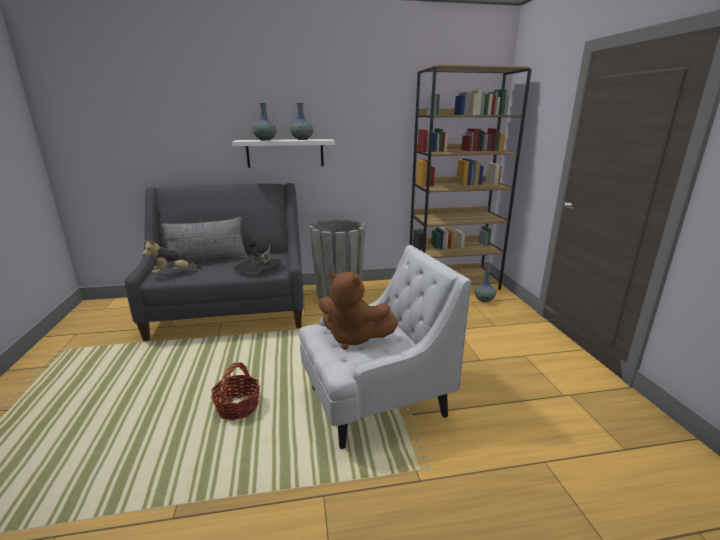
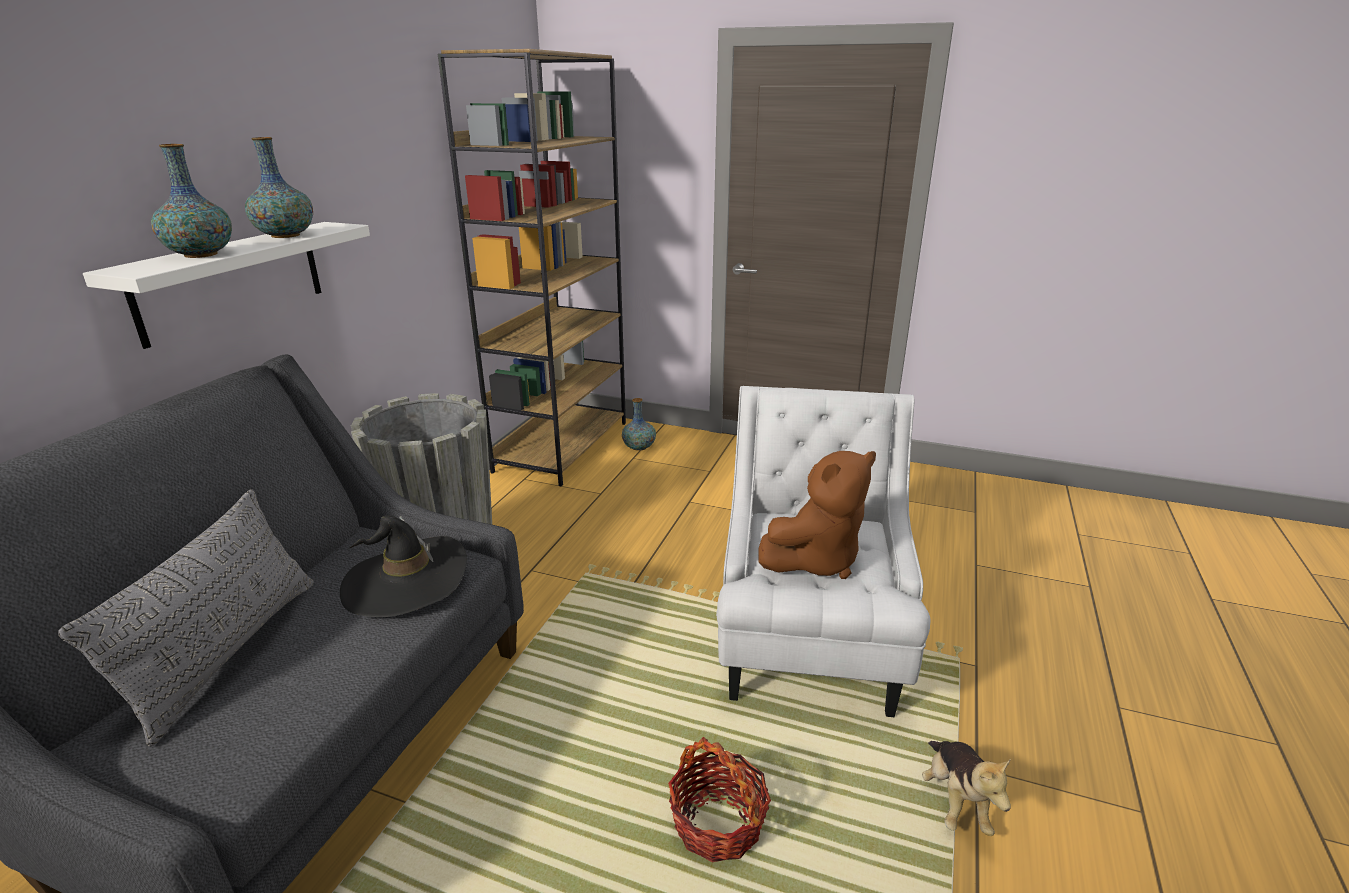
camera: 60 degrees left, 5 degrees up
(173, 273) = (236, 738): plush toy -> plush toy (955, 800)

